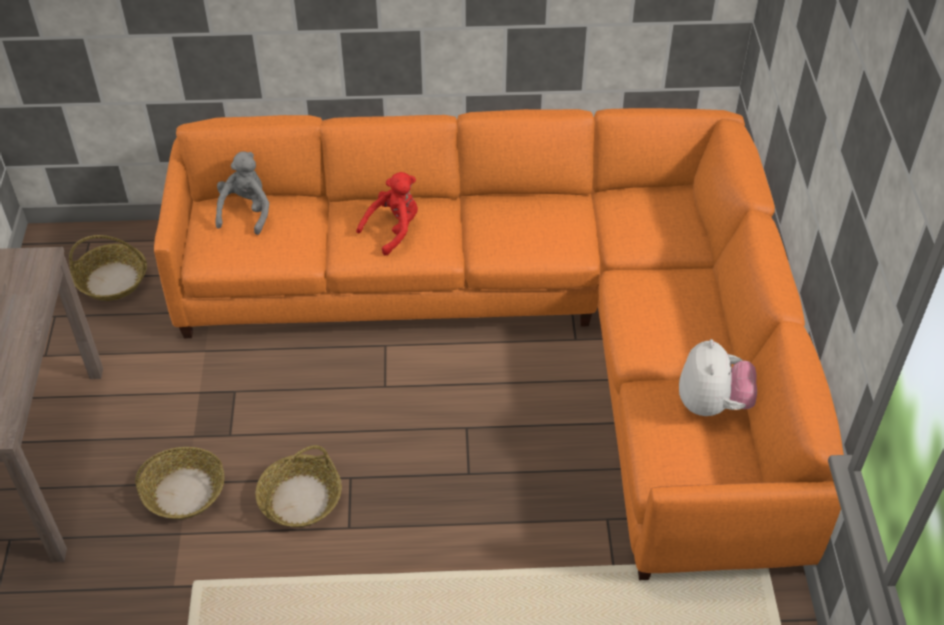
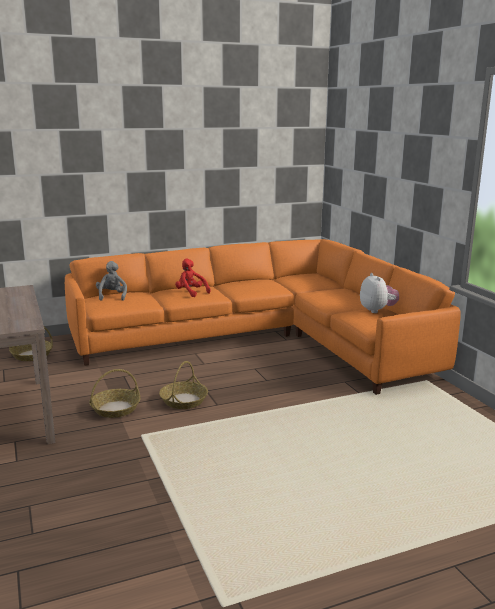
camera: 20 degrees left, 30 degrees down
(393, 229) = (190, 293): red plush toy -> red plush toy turned 75 degrees counterclockwise

